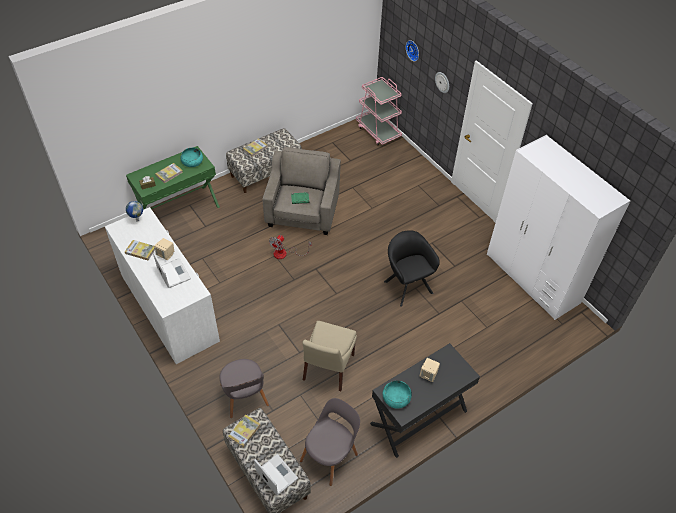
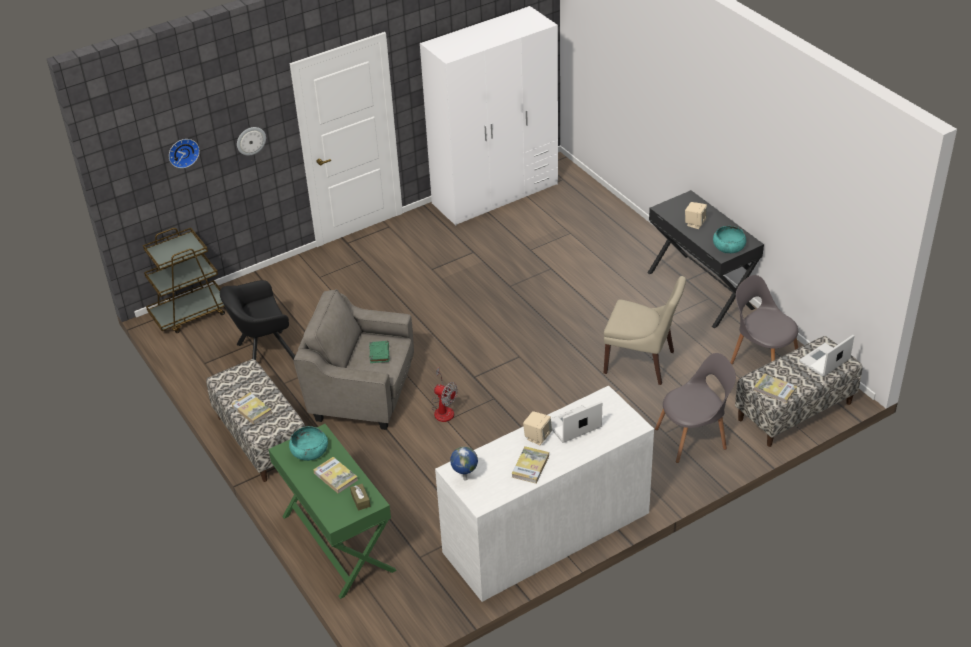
camera: 85 degrees left, 10 degrees down
(378, 131) = (190, 313): pink cart -> brown cart
(407, 285) = (504, 293): black armchair -> black armchair (263, 353)

